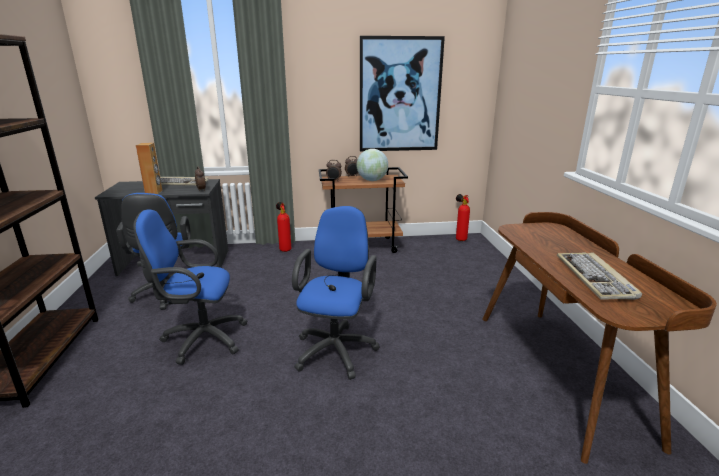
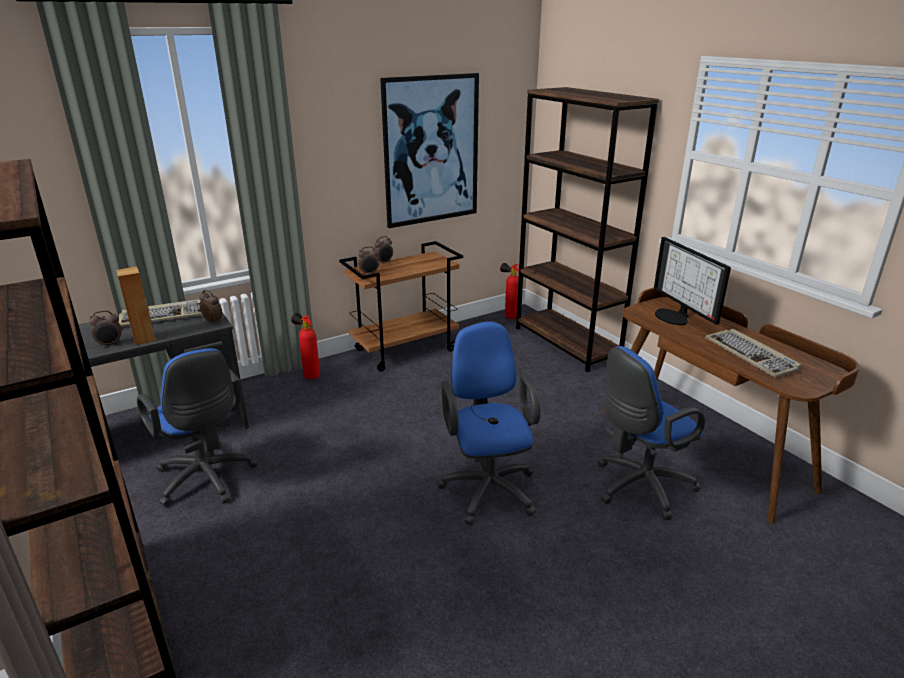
camera: 25 degrees left, 5 degrees up
(134, 192) = (110, 344): none -> alarm clock
(200, 339) = (319, 525): blue office chair -> blue office chair (638, 487)
(372, 180) = (416, 266): globe -> none
(492, 265) = (566, 343): none -> brown bookcase
(546, 237) = (675, 316): none -> monitor

